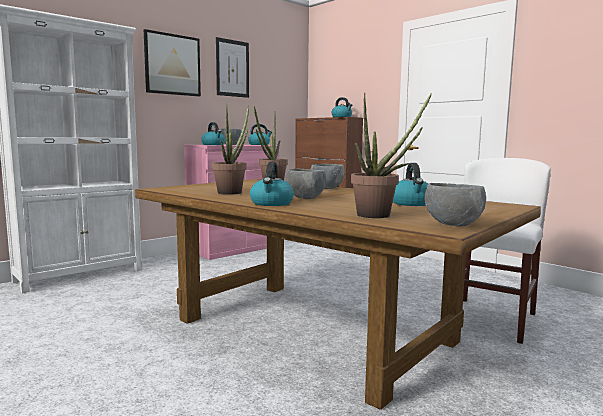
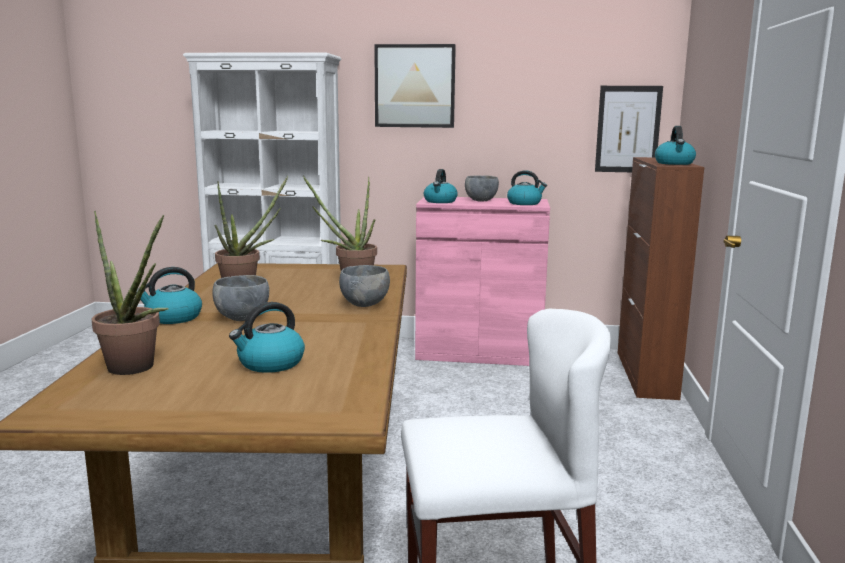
camera: 50 degrees right, 5 degrees up
(232, 68) = (514, 81): picture -> picture (628, 129)
(453, 225) = (88, 411): grey bowl -> none

